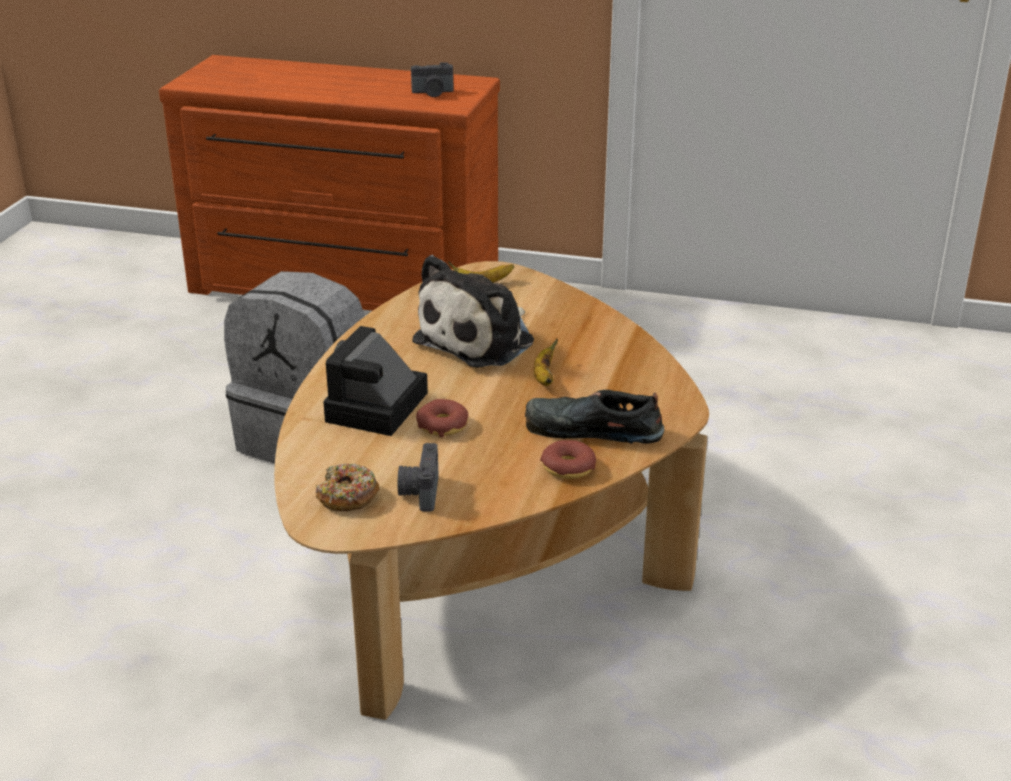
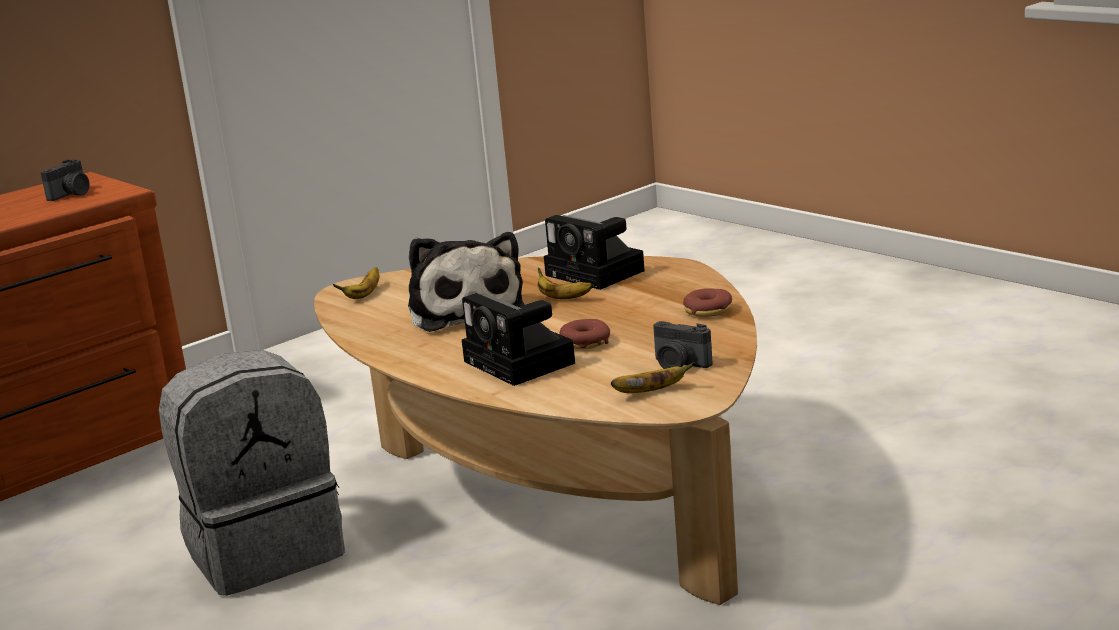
camera: 55 degrees left, 10 degrees down
(347, 496) = (651, 392): donut -> banana
(590, 429) = (663, 295): black shoe -> none
(622, 376) = (598, 273): none -> camera

